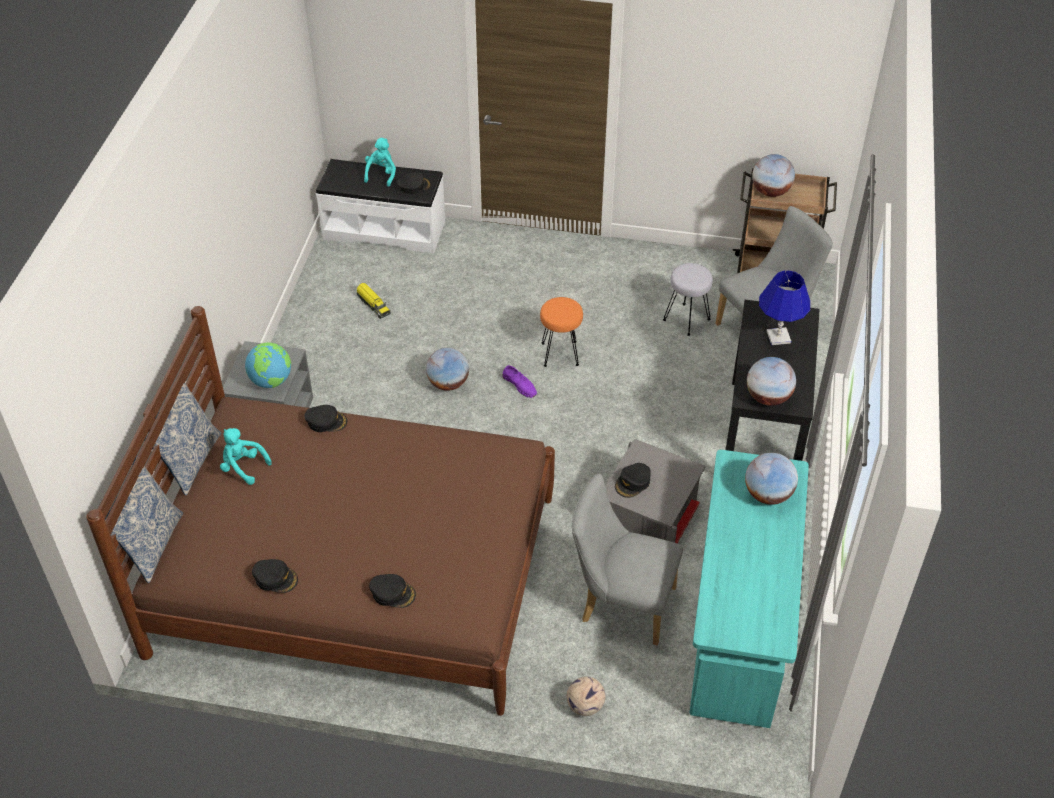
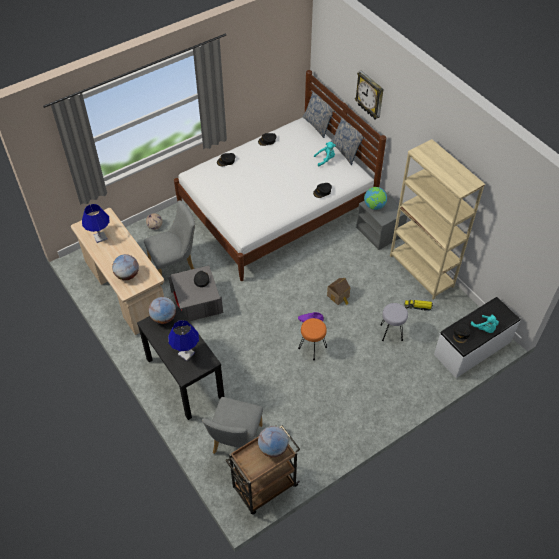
camera: 135 degrees right, 5 degrees up
(149, 313) = (370, 95): none -> wall clock
(305, 335) = (421, 271): none -> beige bookcase
(356, 575) = (276, 208): brown bed -> white bed
(448, 383) = (339, 296): globe -> toy house
(687, 319) = (278, 416): grey stool -> grey stool (391, 333)
(739, 623) = (125, 290): turquoise desk -> beige desk
(760, 592) = (100, 237): none -> blue table lamp

